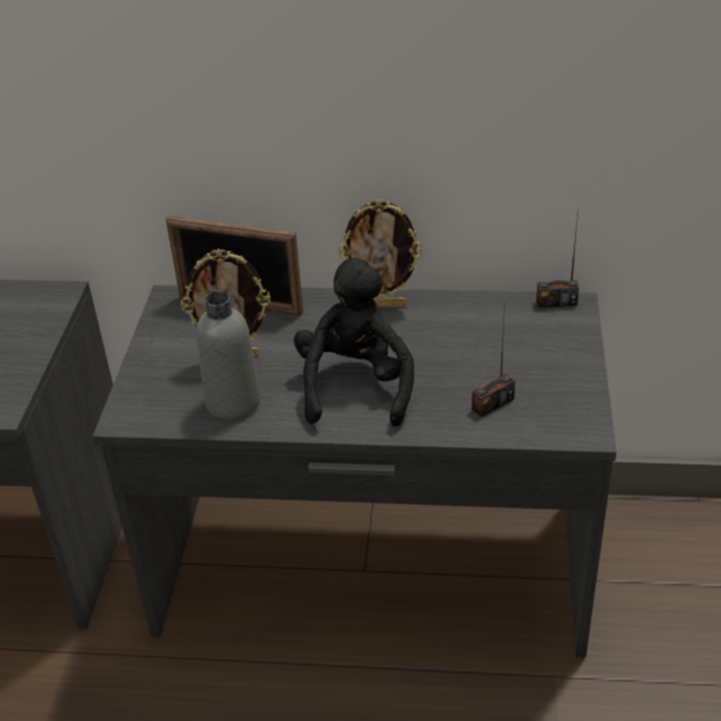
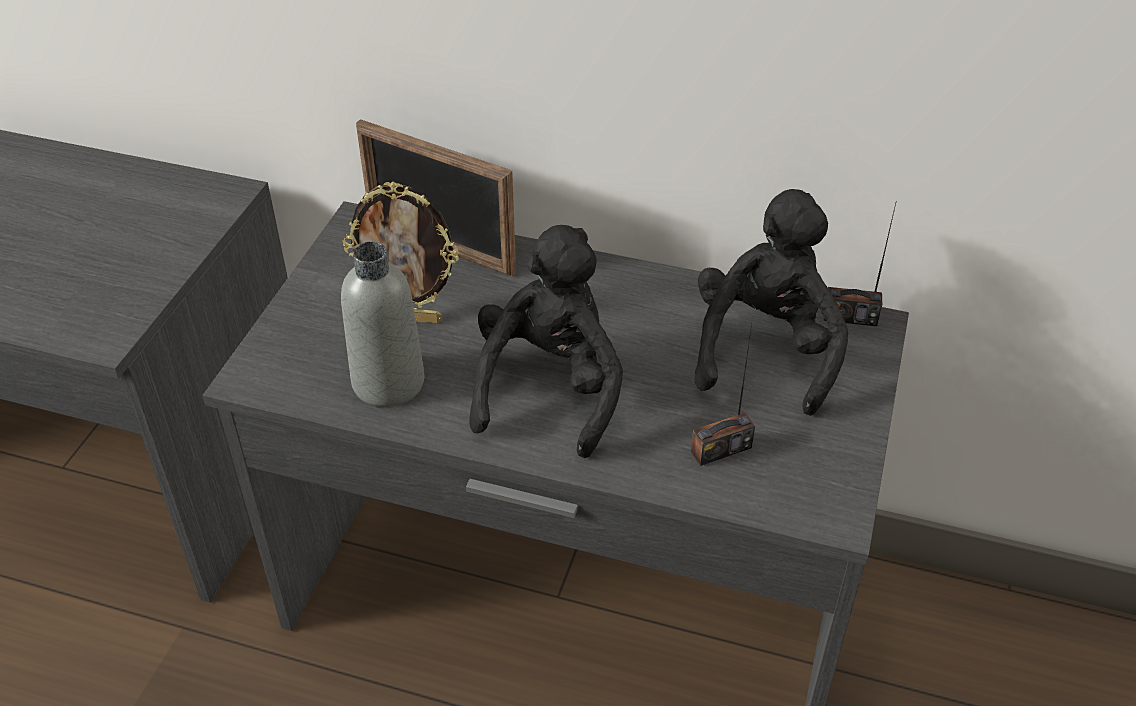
camera: 10 degrees right, 5 degrees up
(382, 305) = (620, 279): picture frame -> none
(503, 334) = (765, 350): none -> black plush toy

